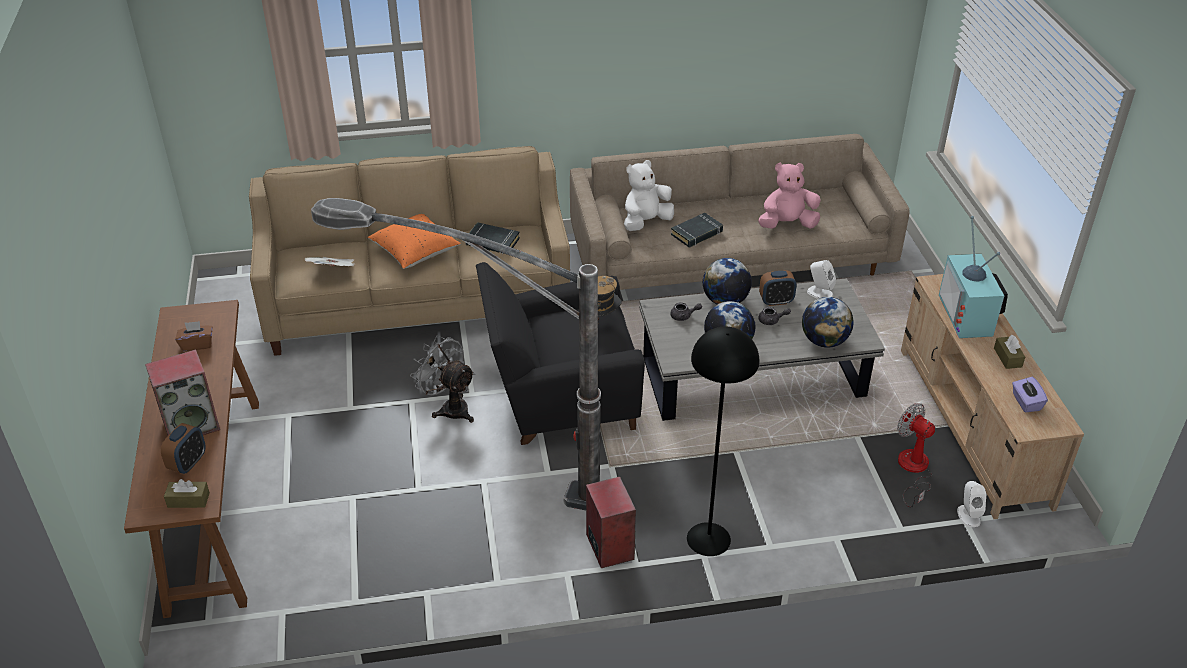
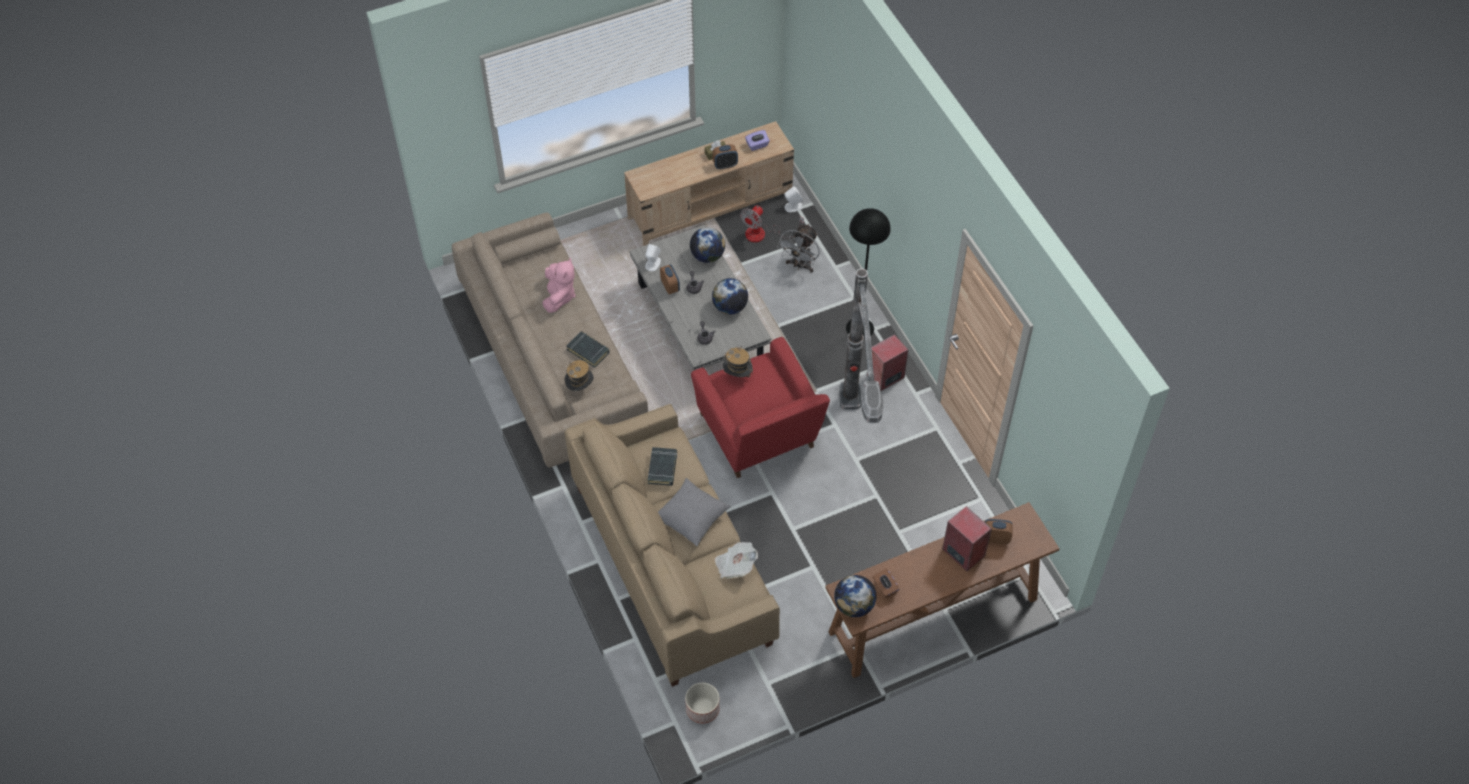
camera: 105 degrees left, 15 degrees up
(188, 500) = (1024, 523): brown tissue box -> none
(238, 294) = (702, 709): none -> planter
(415, 252) = (691, 518): orange pillow -> grey pillow
(449, 408) = (791, 501): grey fan -> grey fan (800, 265)
(560, 399) = (760, 435): black armchair -> red armchair
(646, 222) = (580, 388): white plush toy -> hat
(725, 301) = (679, 316): globe -> globe (854, 606)
(787, 224) = (559, 296): pink plush toy -> pink plush toy turned 150 degrees counterclockwise
(969, 316) = (678, 172): television -> none
(983, 362) = (725, 165): none -> alarm clock

